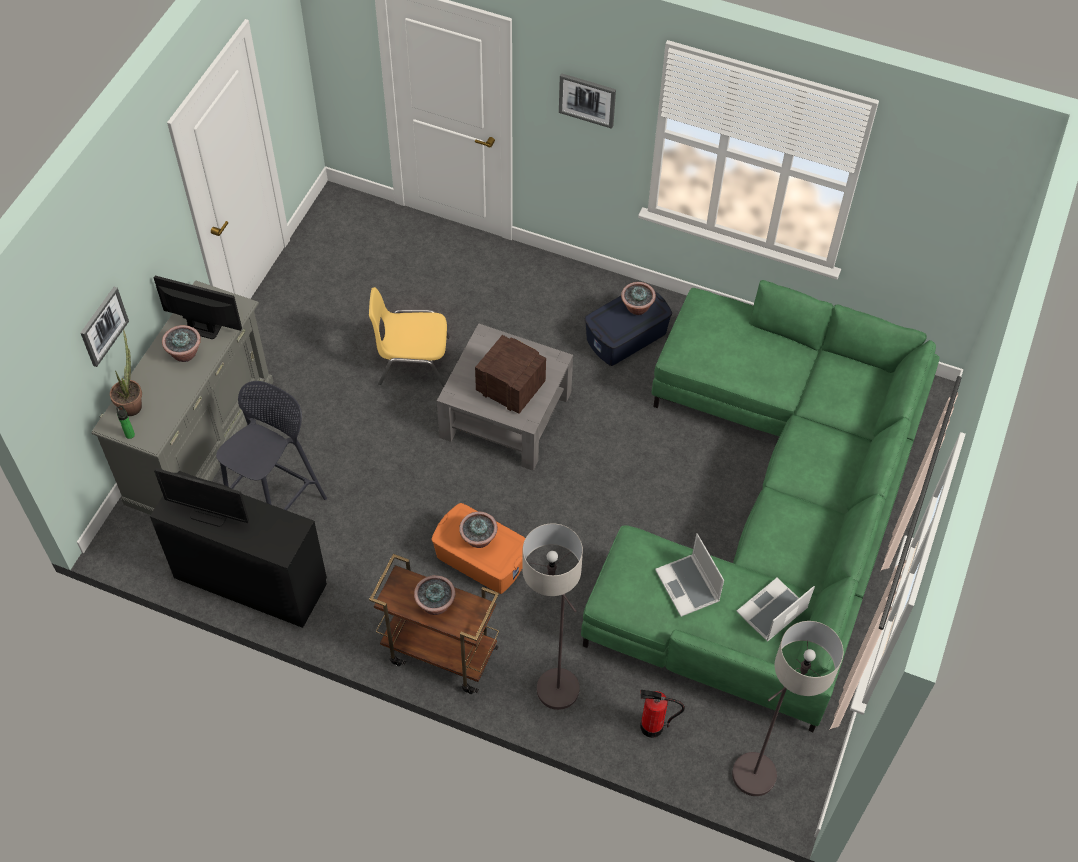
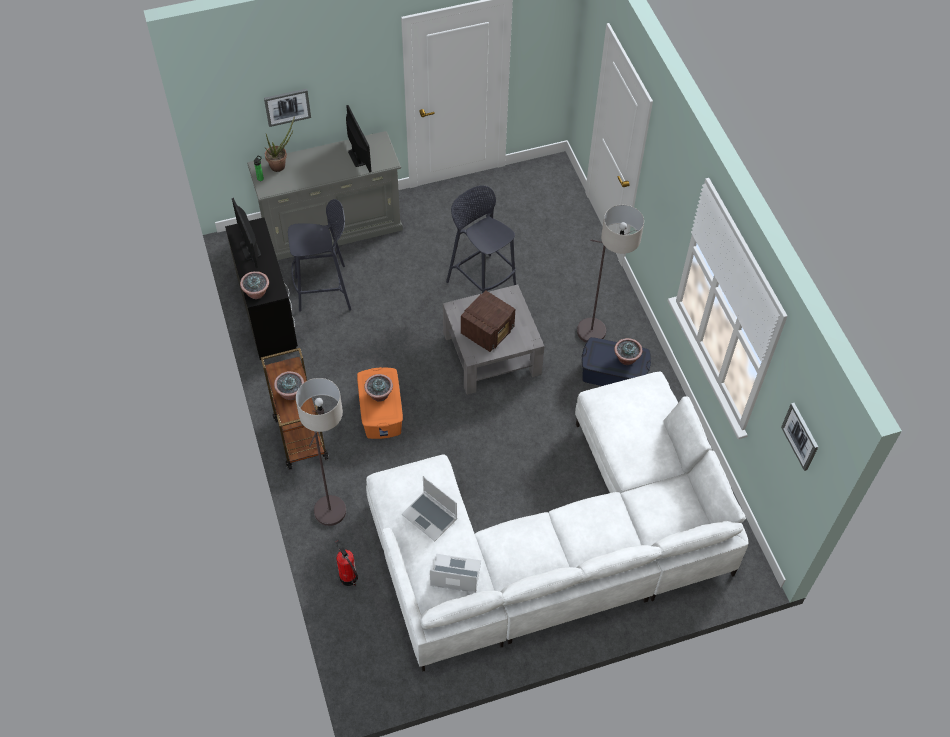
camera: 50 degrees right, 0 degrees up
(185, 353) = (334, 162): potted plant -> potted plant (256, 293)
(412, 361) = (482, 282): yellow chair -> grey stool
(510, 387) = (488, 331): radio -> radio turned 45 degrees clockwise
(587, 99) = (668, 191): picture -> picture (800, 436)
(688, 586) = (430, 517): laptop -> laptop turned 75 degrees counterclockwise
(764, 767) = (374, 659): grey floor lamp -> grey floor lamp (600, 333)
(770, 517) = (557, 544): green sofa -> white sofa

